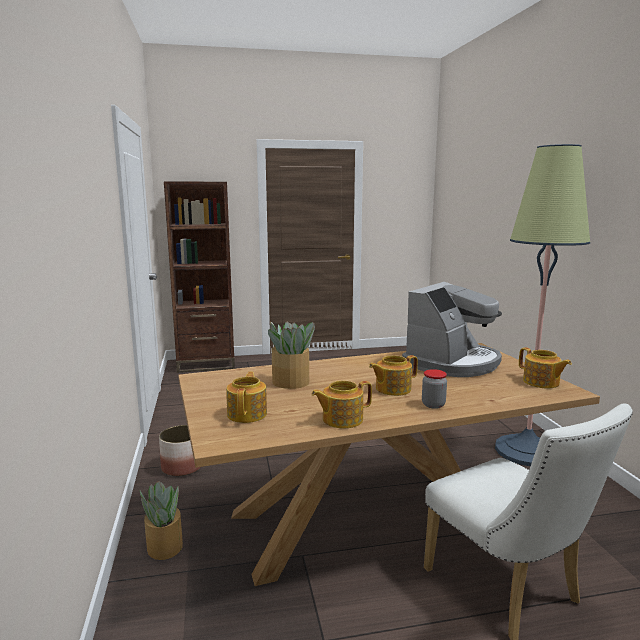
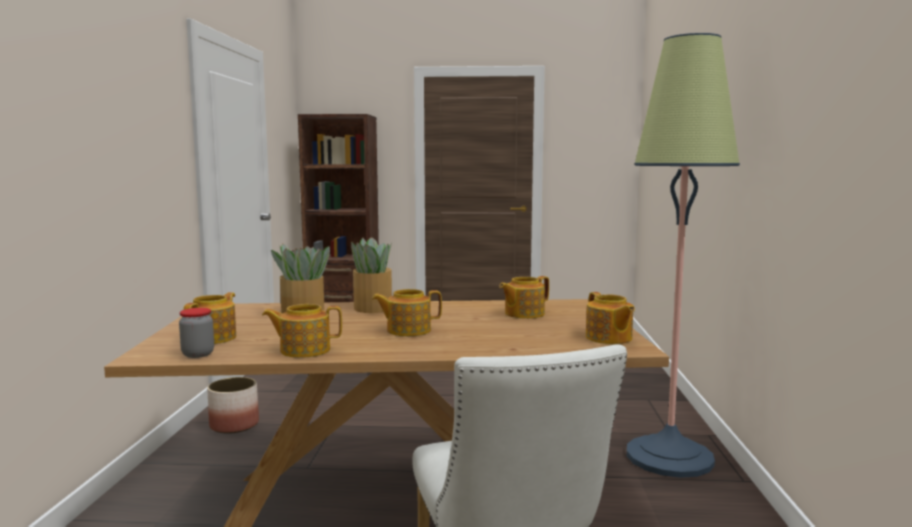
camera: 15 degrees right, 5 degrees down
(164, 547) = (153, 497): potted plant -> potted plant (372, 308)
(433, 405) = (432, 347): jar -> jar (198, 354)
(452, 363) = (523, 314): coffee machine -> teapot

